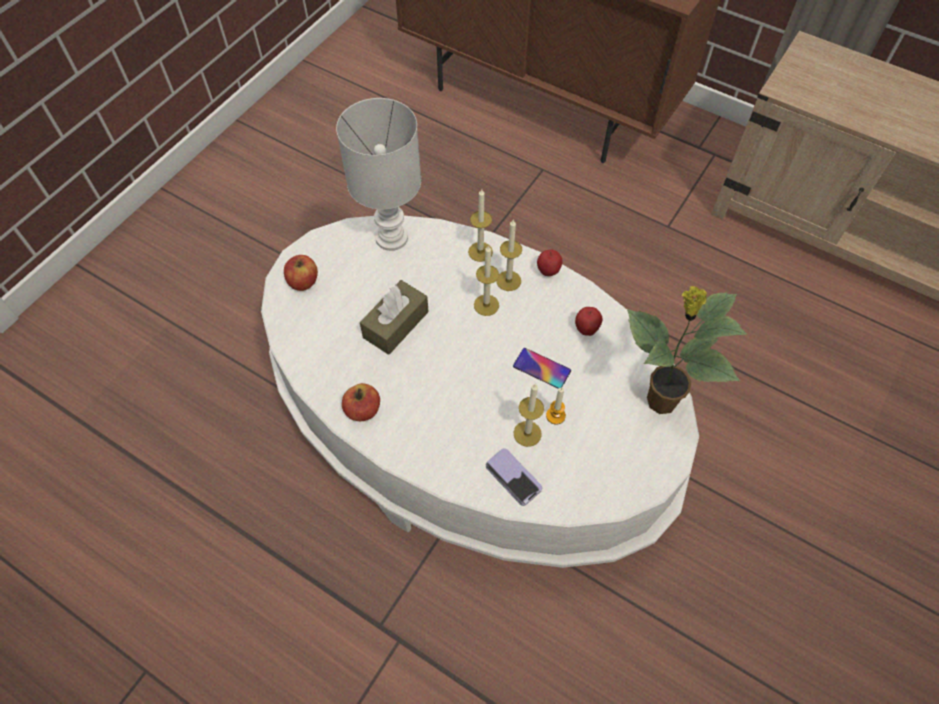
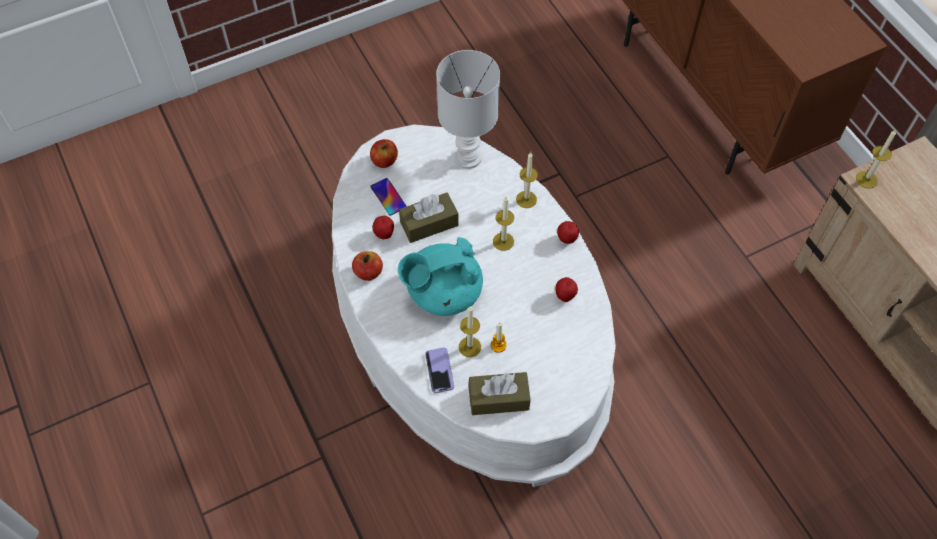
camera: 30 degrees right, 0 degrees up
(354, 360) = (384, 234): none -> apple
(459, 390) = (442, 292): none -> turquoise teapot
(508, 281) = (532, 231): candle -> candle (866, 179)
(541, 368) = (511, 307): phone -> phone (388, 197)
(595, 473) = (498, 398): none -> brown tissue box
(659, 401) = (582, 374): potted plant -> none

